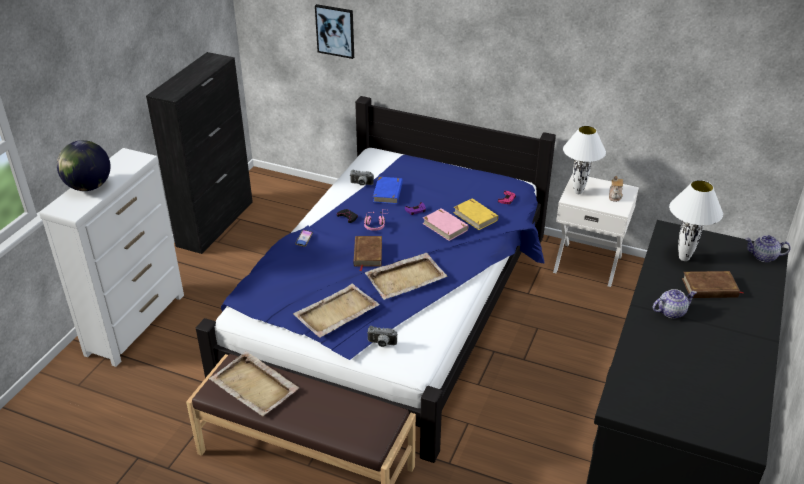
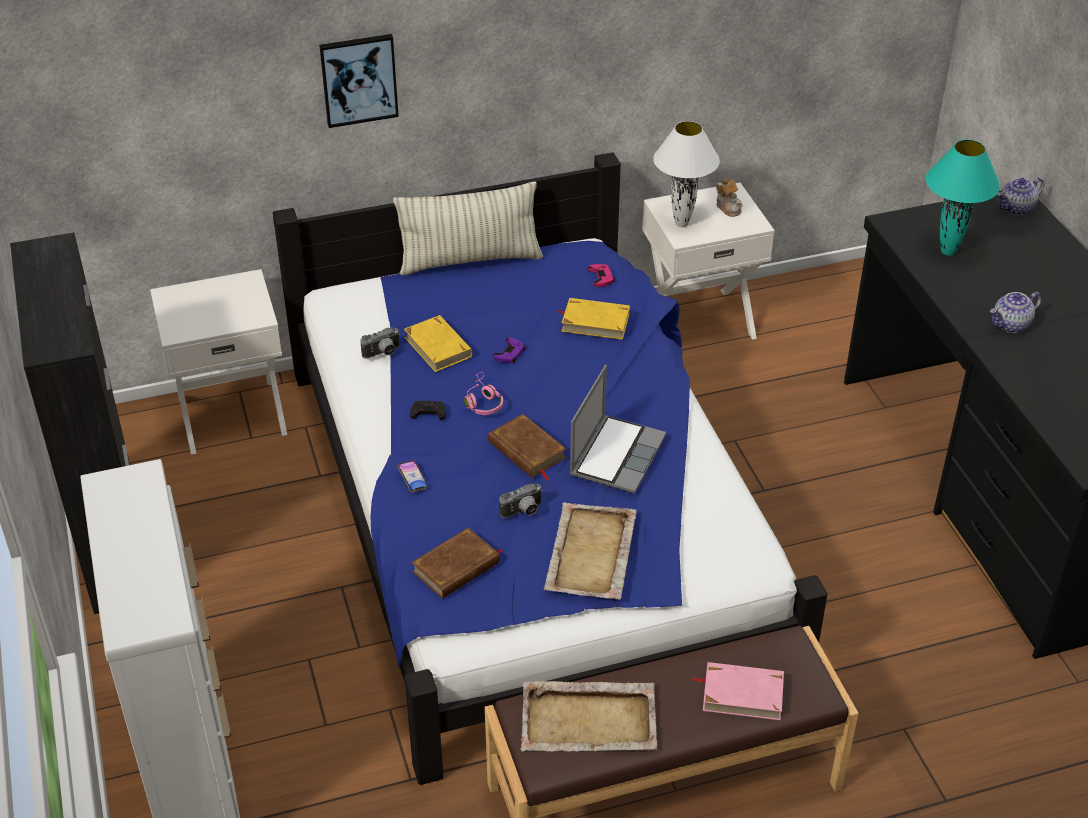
camera: 40 degrees left, 5 degrees up
(89, 187) = (127, 567): globe -> none
(318, 198) = (232, 414): none -> white nightstand
(335, 31) = (207, 117): picture -> picture (359, 79)
(381, 344) = (694, 560): camera -> camera (523, 512)
(388, 192) = (438, 347): blue book -> yellow book
(406, 278) = (616, 455): beige tray -> laptop
(445, 226) = (576, 357): pink book -> pink book (742, 694)
(452, 164) = (470, 260): none -> pillow
(671, 311) = (1011, 325): teapot -> teapot turned 150 degrees counterclockwise
(684, 258) = (948, 252): white table lamp -> turquoise table lamp
(710, 288) = (1012, 275): brown book -> brown book (456, 567)

